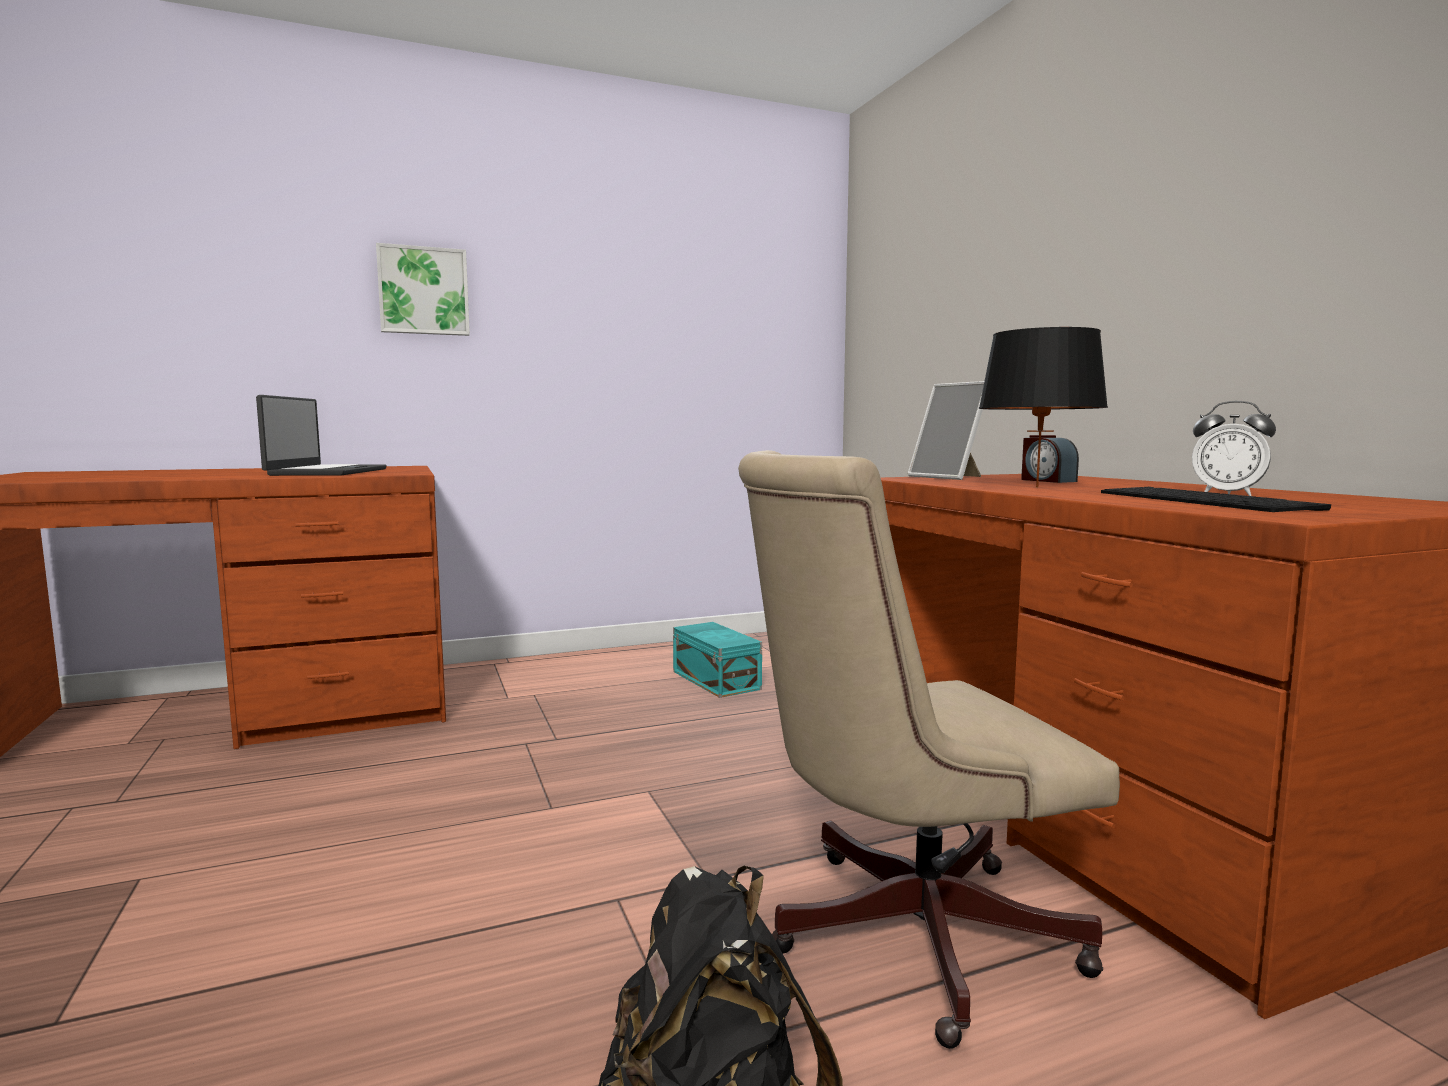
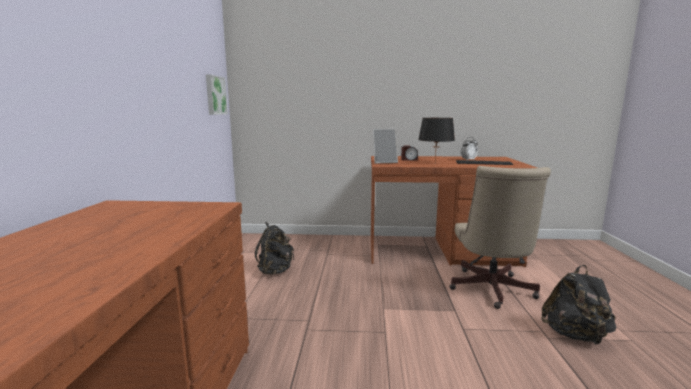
camera: 65 degrees left, 5 degrees up
(327, 472) = (153, 220): laptop -> none
(423, 291) = (79, 56): picture -> picture (215, 95)
(716, 679) = (275, 270): turquoise storage box -> black backpack

